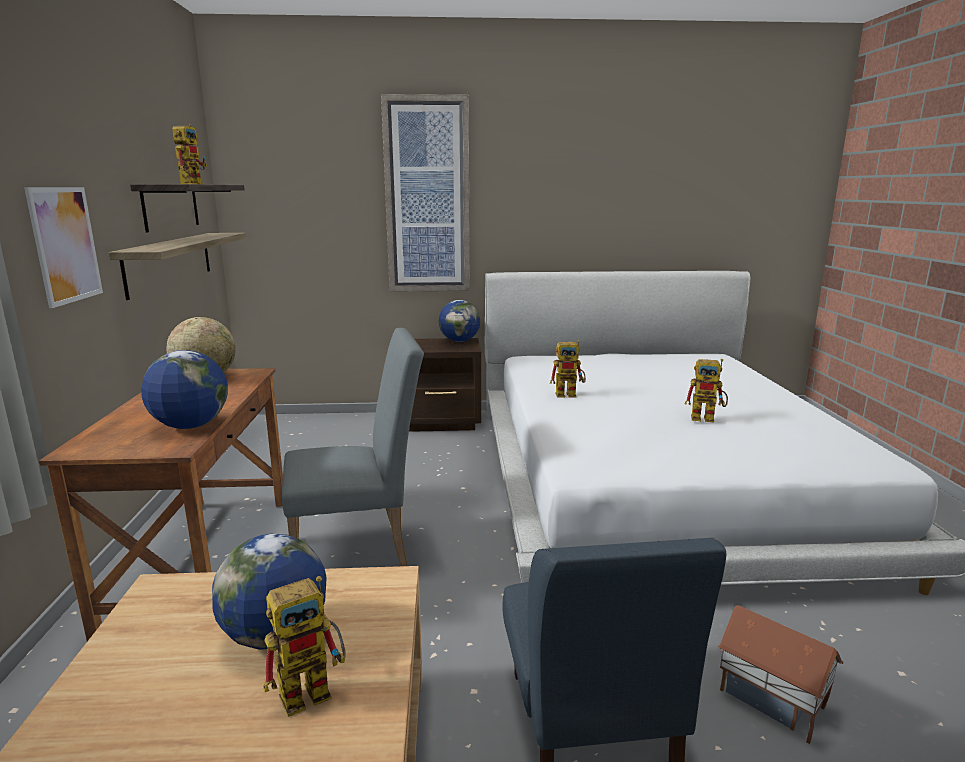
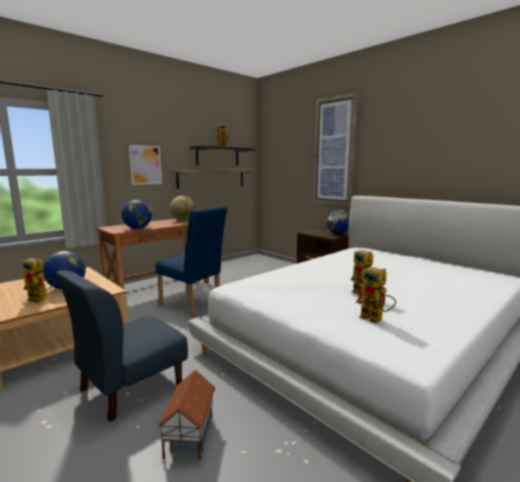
camera: 50 degrees right, 5 degrees down
(360, 553) = (193, 305): grey chair -> blue chair
(570, 394) = (327, 264): toy robot -> toy robot (376, 319)

